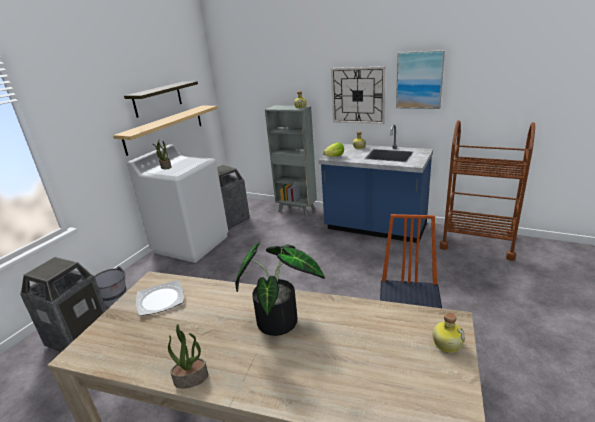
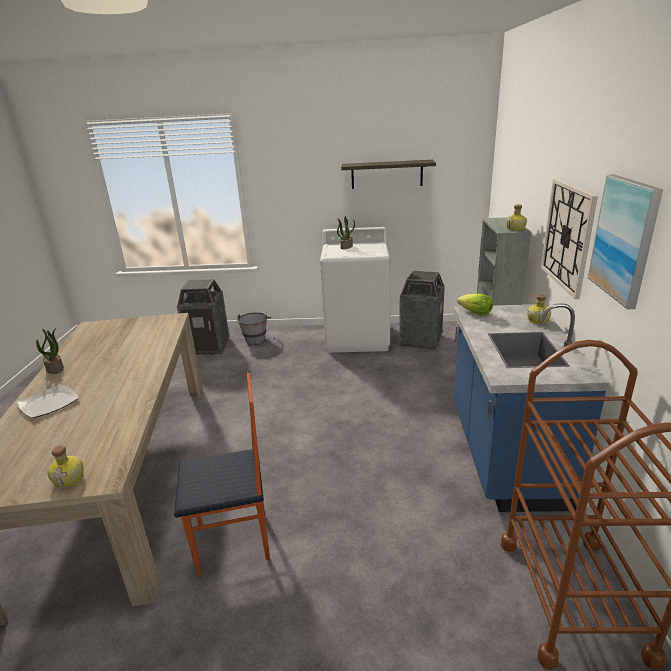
camera: 65 degrees right, 0 degrees up
(161, 300) = (147, 329): plate -> plate (49, 403)
(165, 129) = (387, 209): shelf -> none
(281, 319) = (118, 383): potted plant -> none

